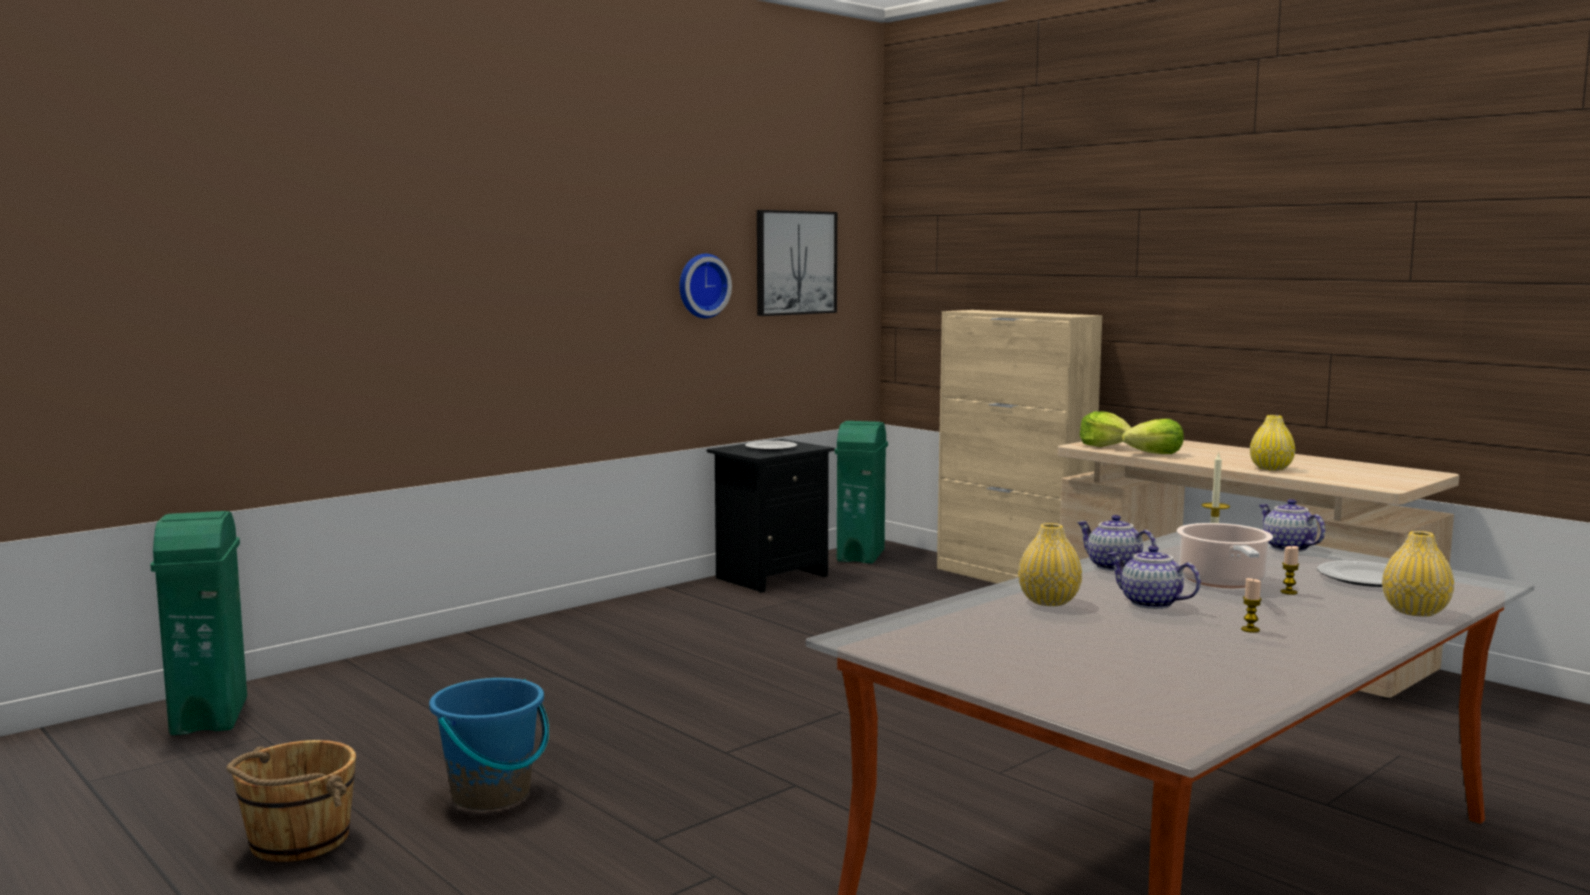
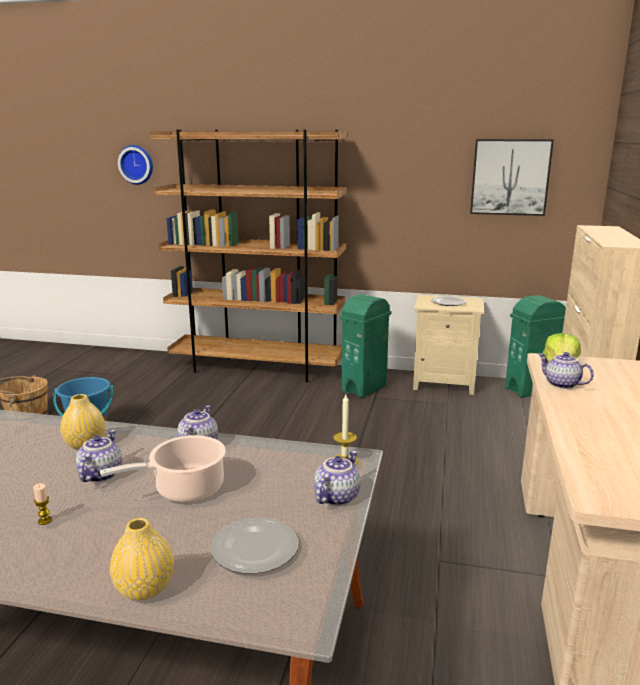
camera: 55 degrees right, 10 degrees up
(210, 716) = (126, 360): green trash can -> green trash can (364, 388)
(499, 642) = (257, 368): none -> brown bookcase
(701, 286) = (423, 190): wall clock -> wall clock (137, 164)
(770, 577) = (443, 383): black nightstand -> beige nightstand
(1155, 454) = (561, 384): lettuce -> teapot
(1271, 468) = (587, 434): yellow vase -> none
(1288, 592) = (172, 519): candle -> none

